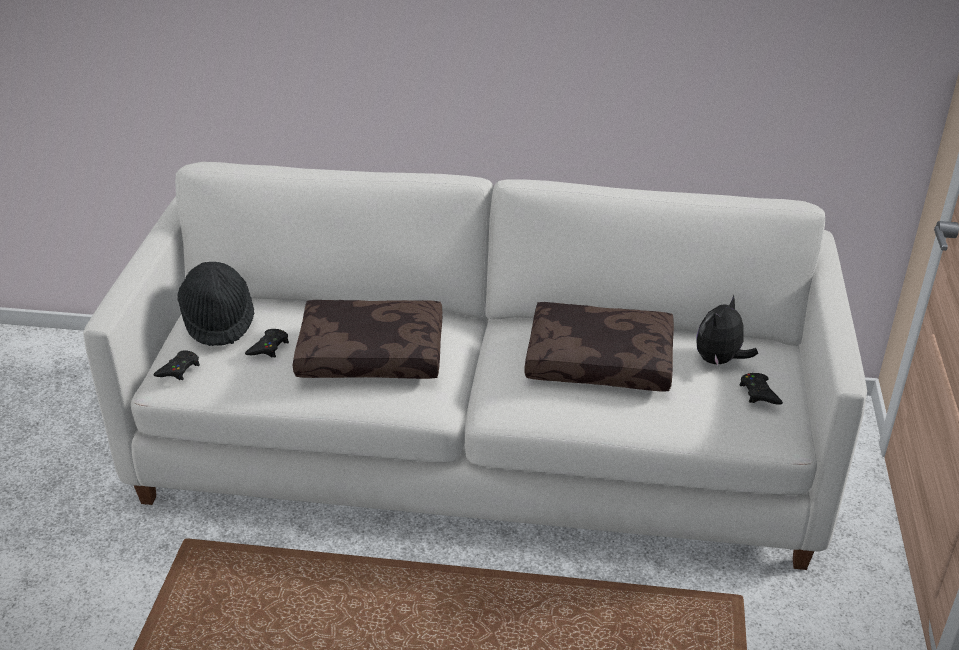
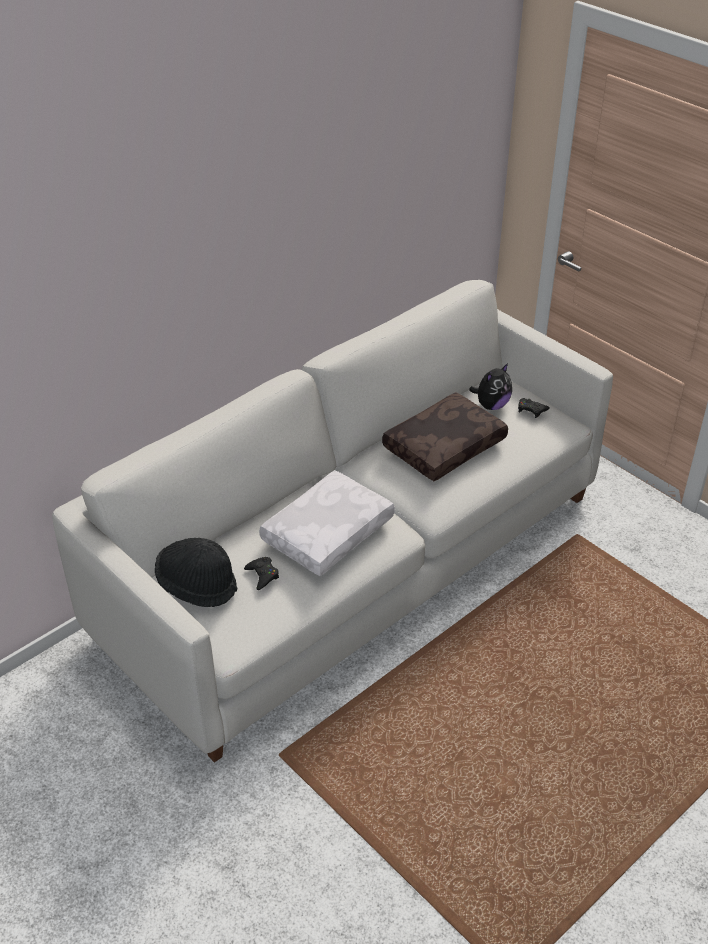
camera: 50 degrees left, 5 degrees up
(179, 369) = (226, 633): black game controller -> none
(372, 353) = (327, 531): brown pillow -> white pillow
(719, 361) = (491, 405): plush toy -> plush toy turned 120 degrees counterclockwise

